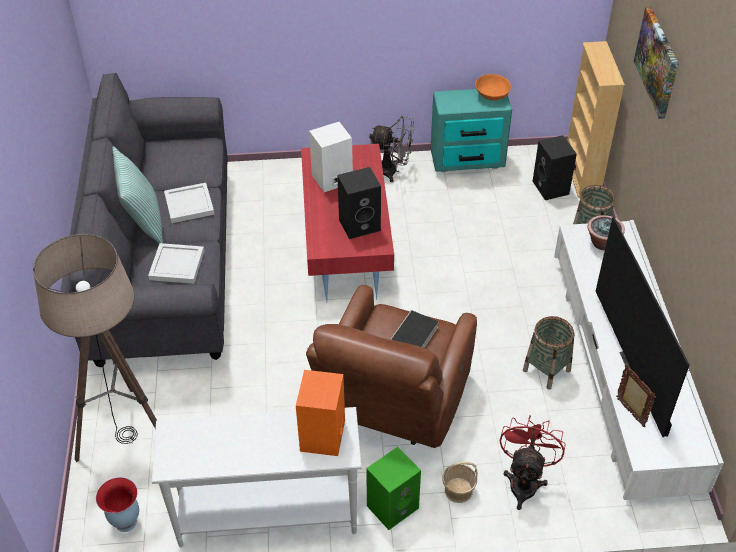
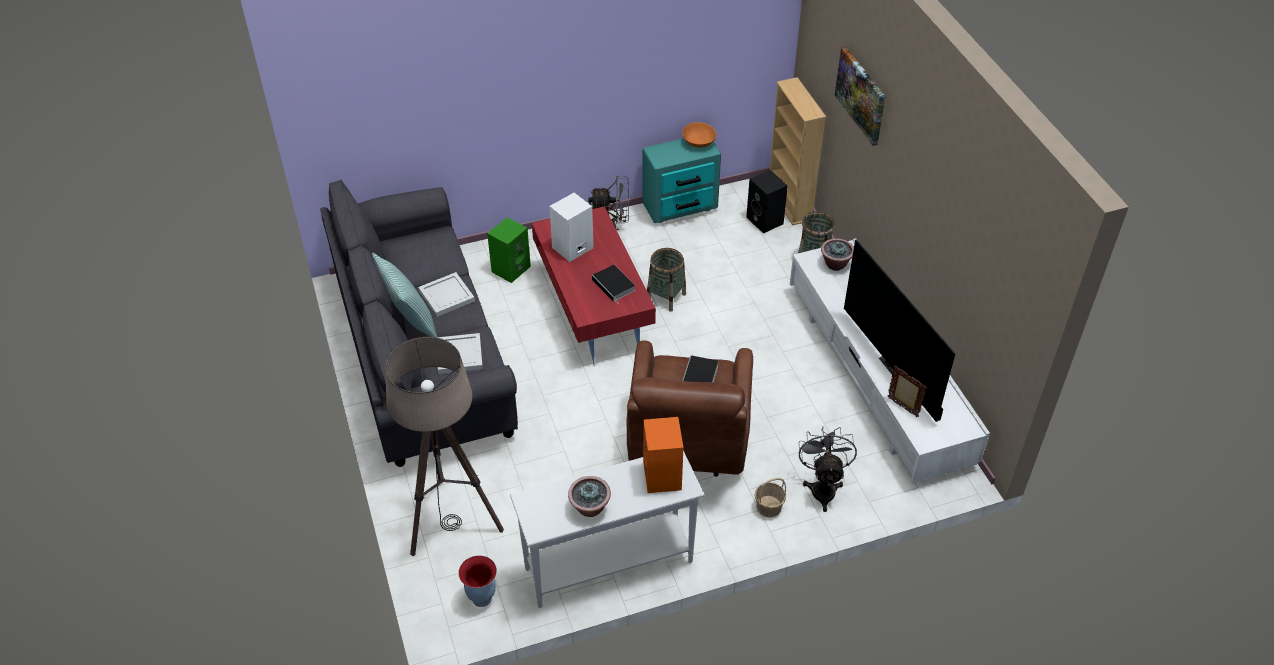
camera: 15 degrees left, 0 degrees up
(232, 455) = (590, 508): none -> potted plant
(360, 224) = (614, 286): black speaker -> book
(393, 505) = (716, 532): green speaker -> green speaker (511, 268)
(524, 481) = (822, 487): red fan -> grey fan
(546, 370) = (812, 388): basket -> basket (666, 297)

